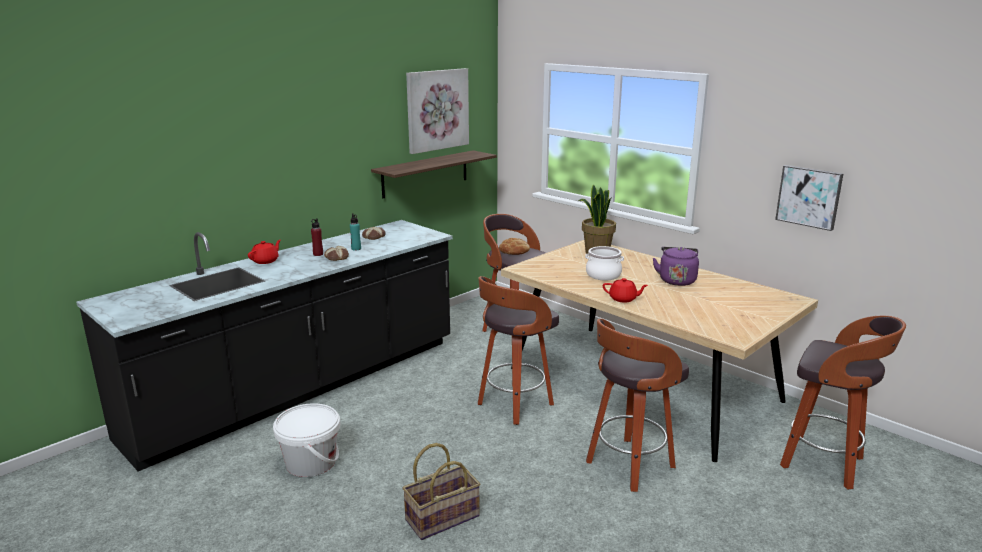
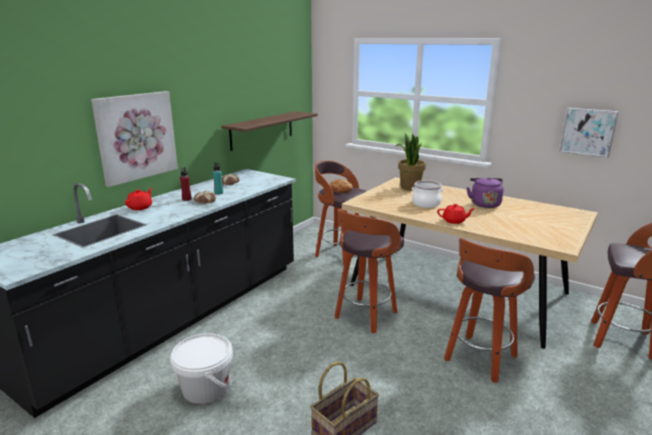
camera: 10 degrees left, 0 degrees up
(437, 110) = (269, 76): picture -> picture (136, 136)

